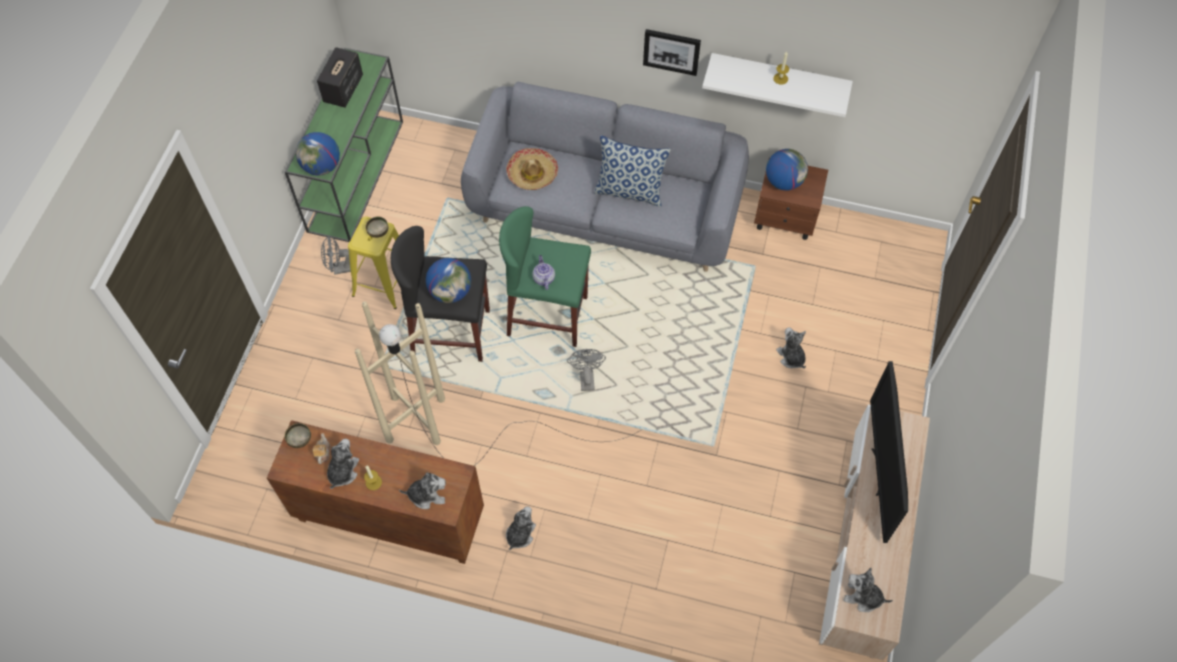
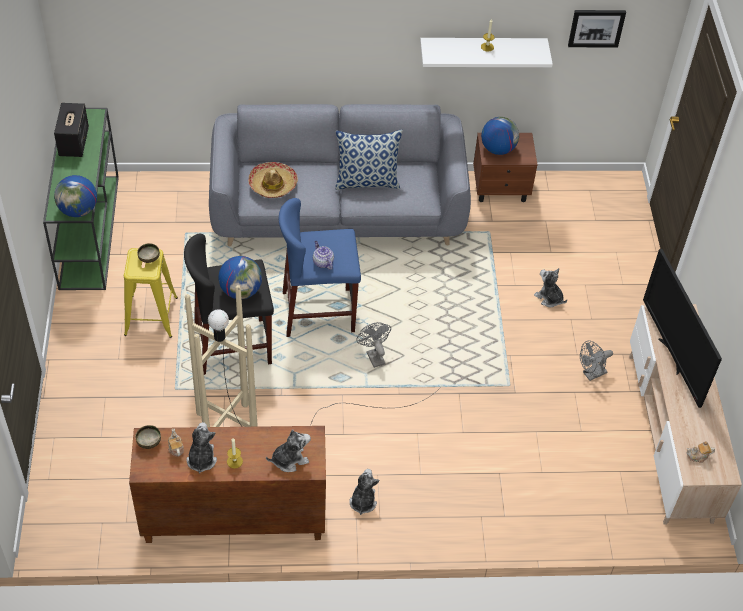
camera: 20 degrees left, 10 degrees down
(340, 269) = (104, 314): grey fan -> grey fan (591, 374)
(547, 316) = (318, 312): green stool -> blue stool
(671, 51) = (383, 44): picture -> picture (596, 27)
(863, 597) = (698, 456): plush toy -> teapot

